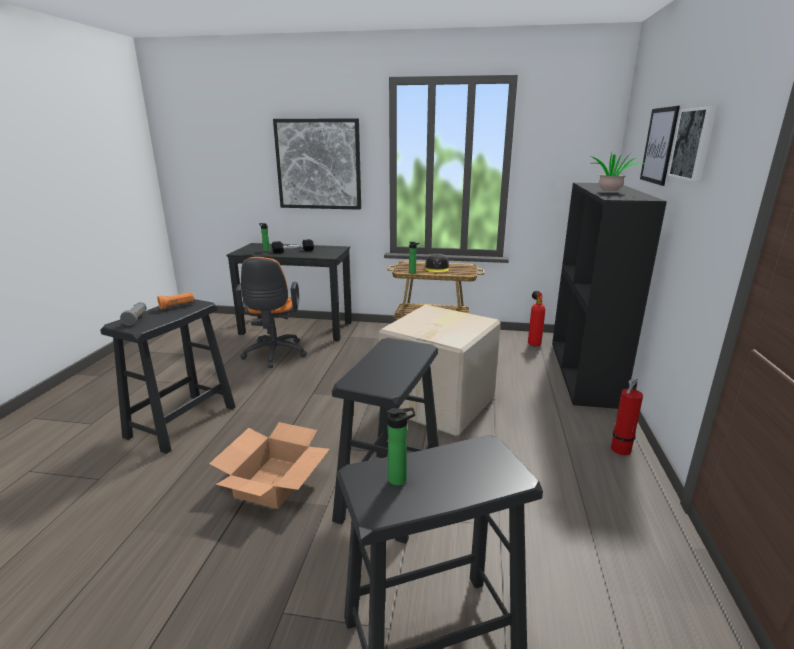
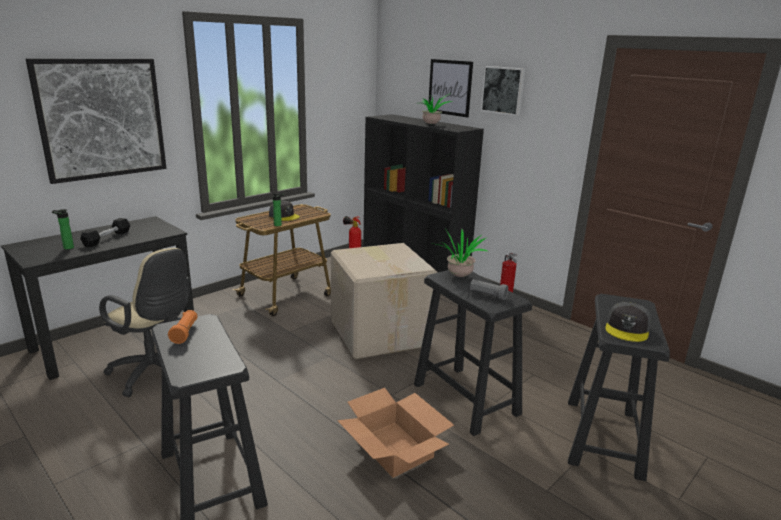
camera: 55 degrees left, 0 degrees up
(136, 319) = (189, 363): grey flashlight -> grey flashlight (487, 295)
(274, 355) = (156, 374): orange office chair -> beige office chair
(400, 479) = (627, 328): bottle -> grey cap
(408, 349) = (459, 275): none -> potted plant

